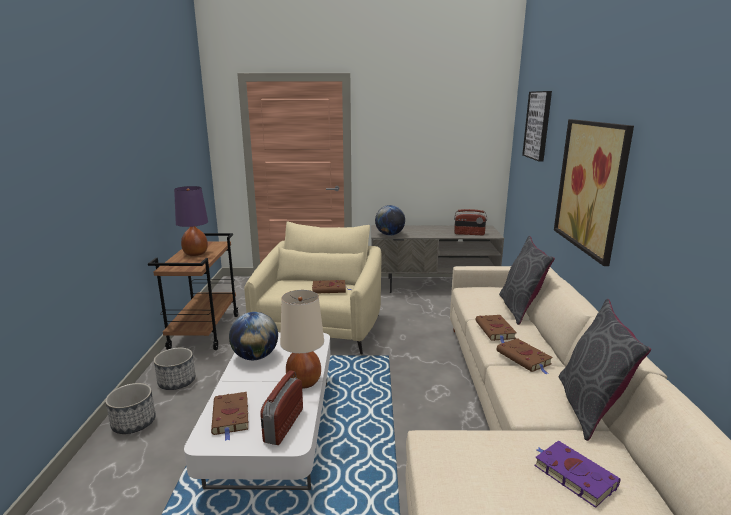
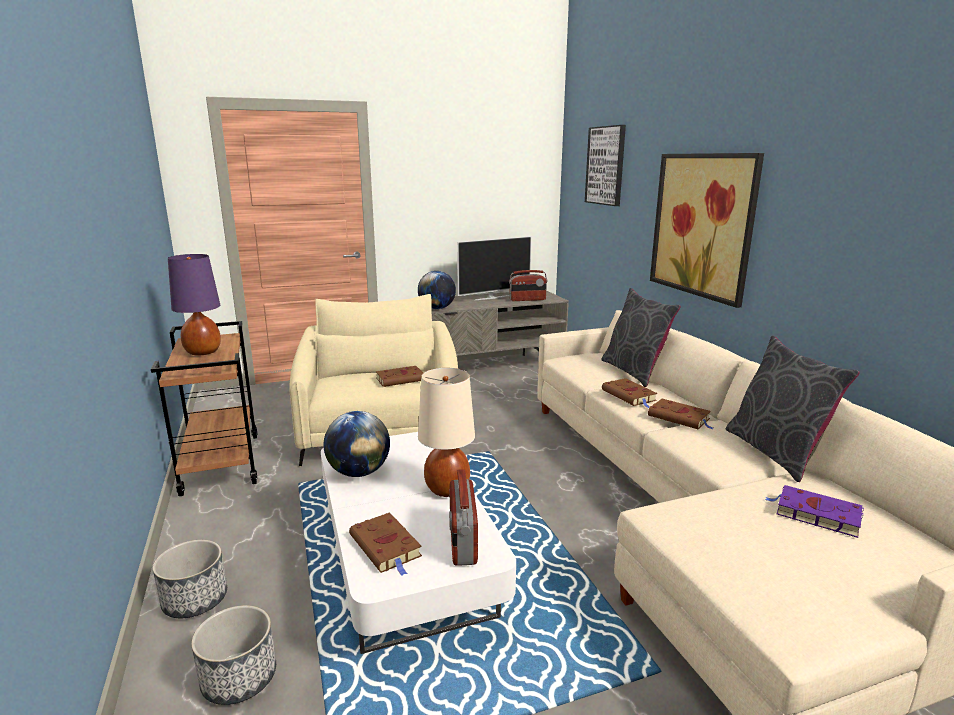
camera: 20 degrees left, 0 degrees up
(176, 382) = (224, 534): planter -> planter (239, 678)
(442, 229) = (493, 297): none -> television

